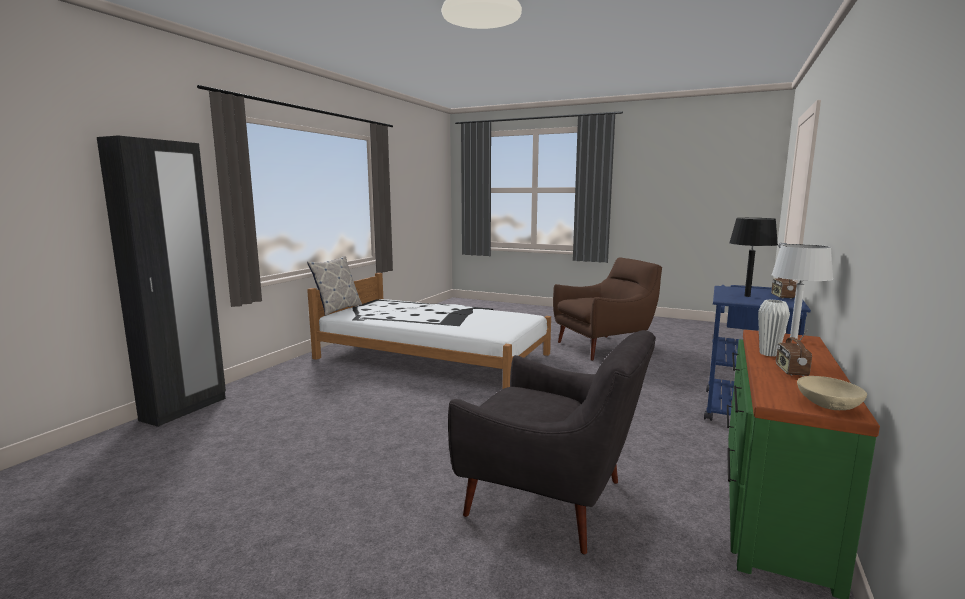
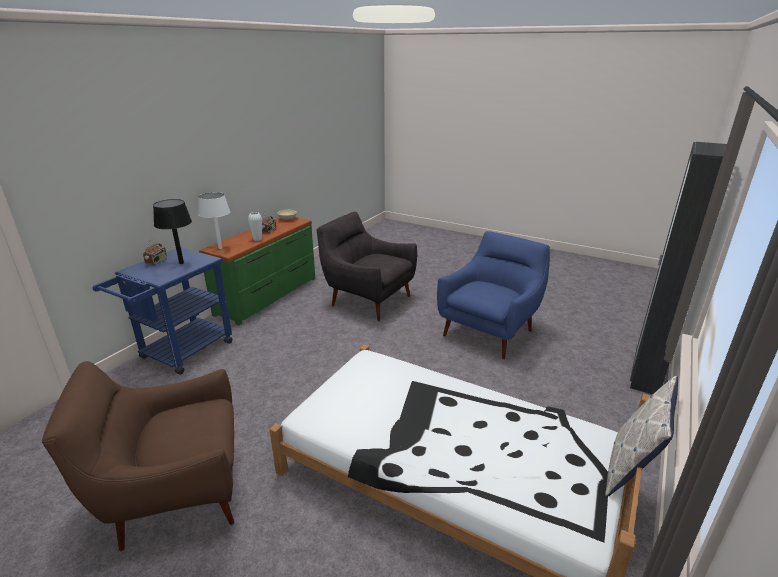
camera: 175 degrees left, 15 degrees up
(334, 448) = (490, 331): none -> blue armchair

